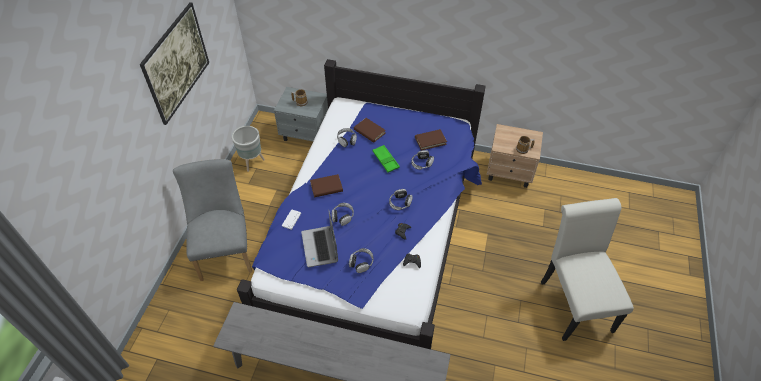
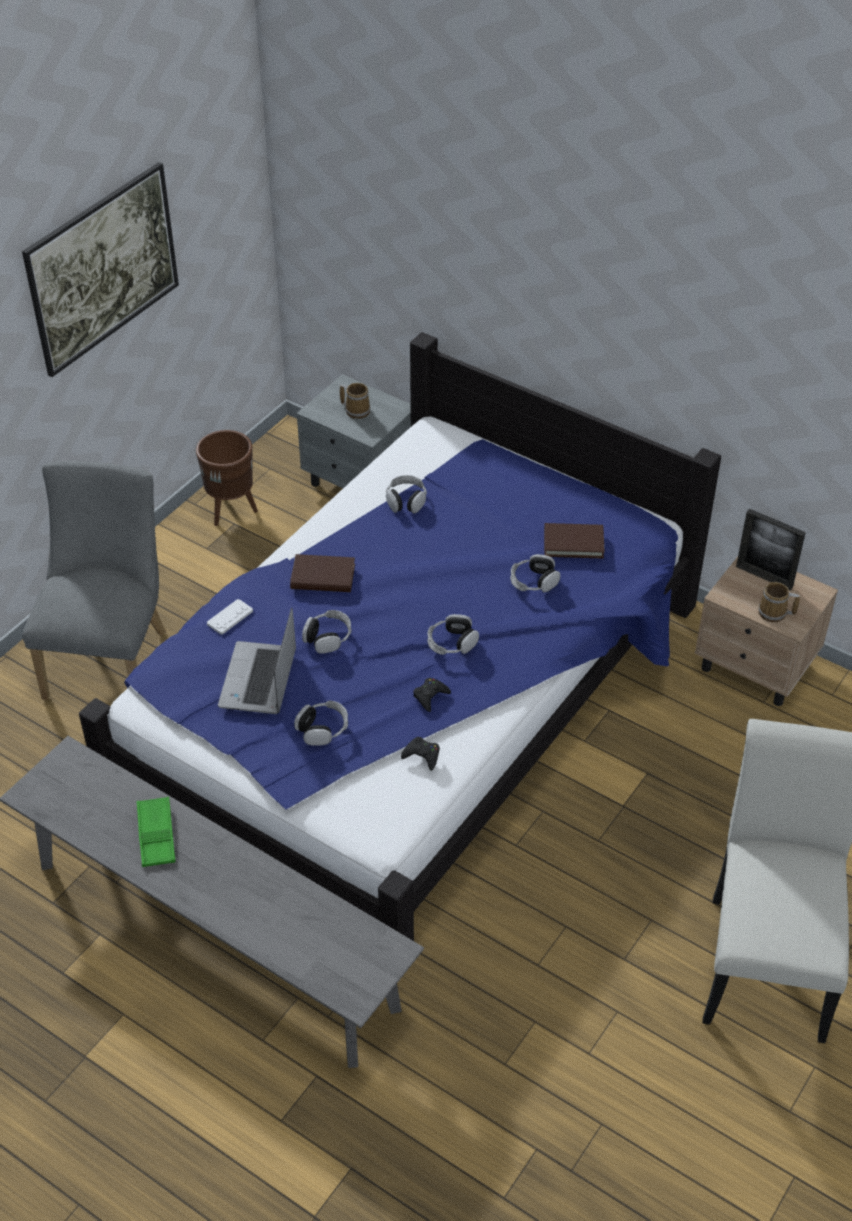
camera: 20 degrees right, 5 degrees down
(252, 162) = (231, 511): grey planter -> brown planter
(369, 131) = (458, 495): brown book -> none
(385, 160) = (463, 557): green tray -> green tray (156, 835)
(511, 134) = (764, 577): none -> picture frame

